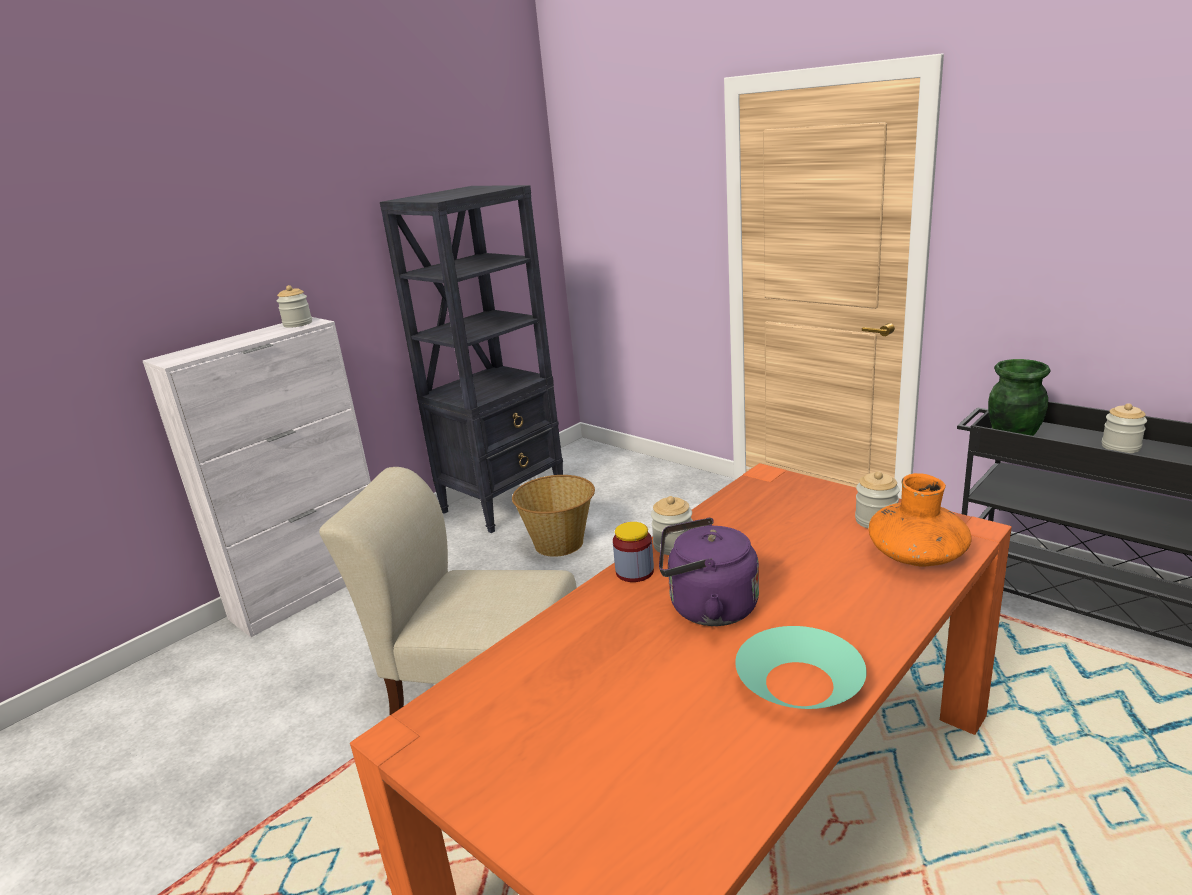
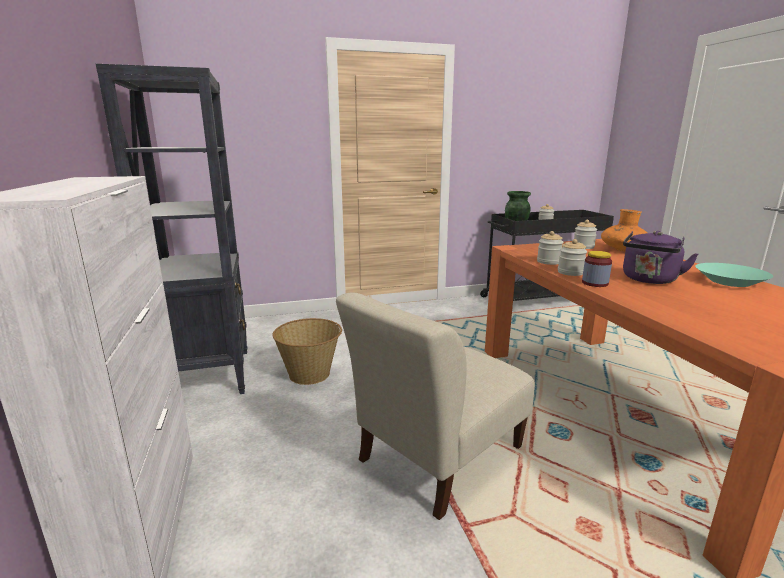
camera: 60 degrees left, 5 degrees down
(298, 324) = (99, 178): jar -> jar (548, 262)

